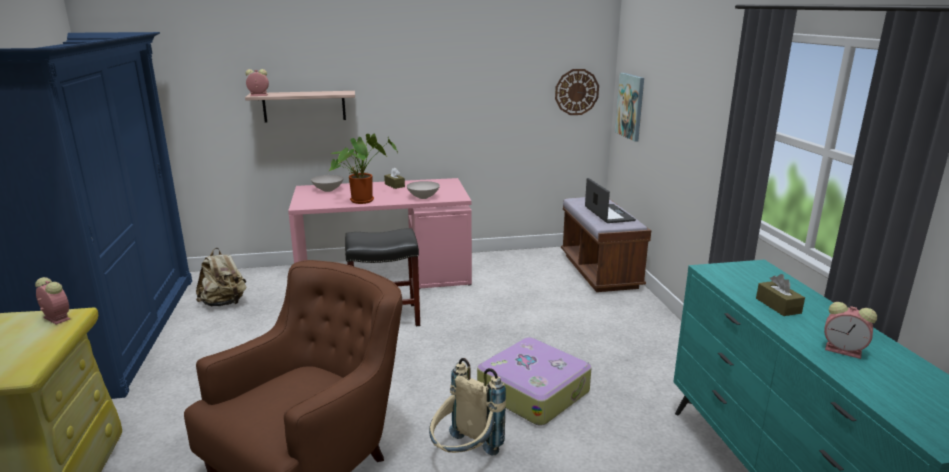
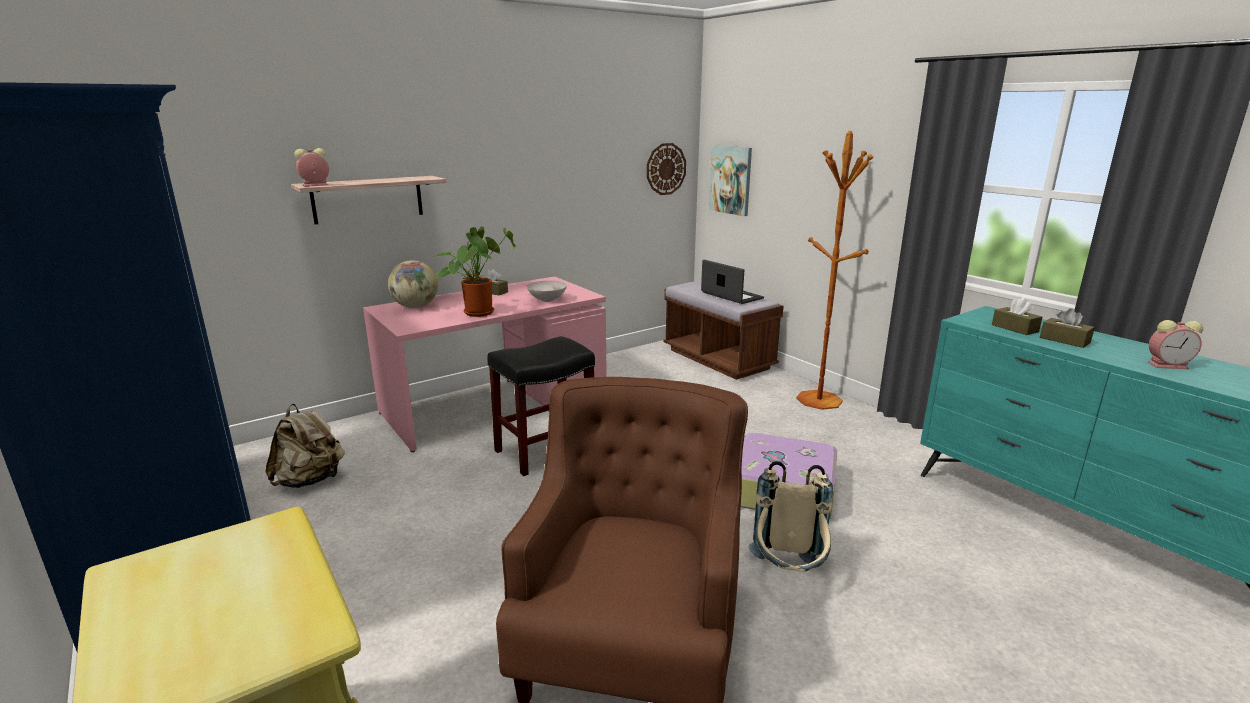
camera: 25 degrees left, 0 degrees up
(55, 318) = (259, 536): alarm clock -> none
(327, 190) = (415, 307): white bowl -> globe
(655, 325) = (819, 400): none -> orange clothes rack
(747, 285) = (1014, 328): none -> brown tissue box

